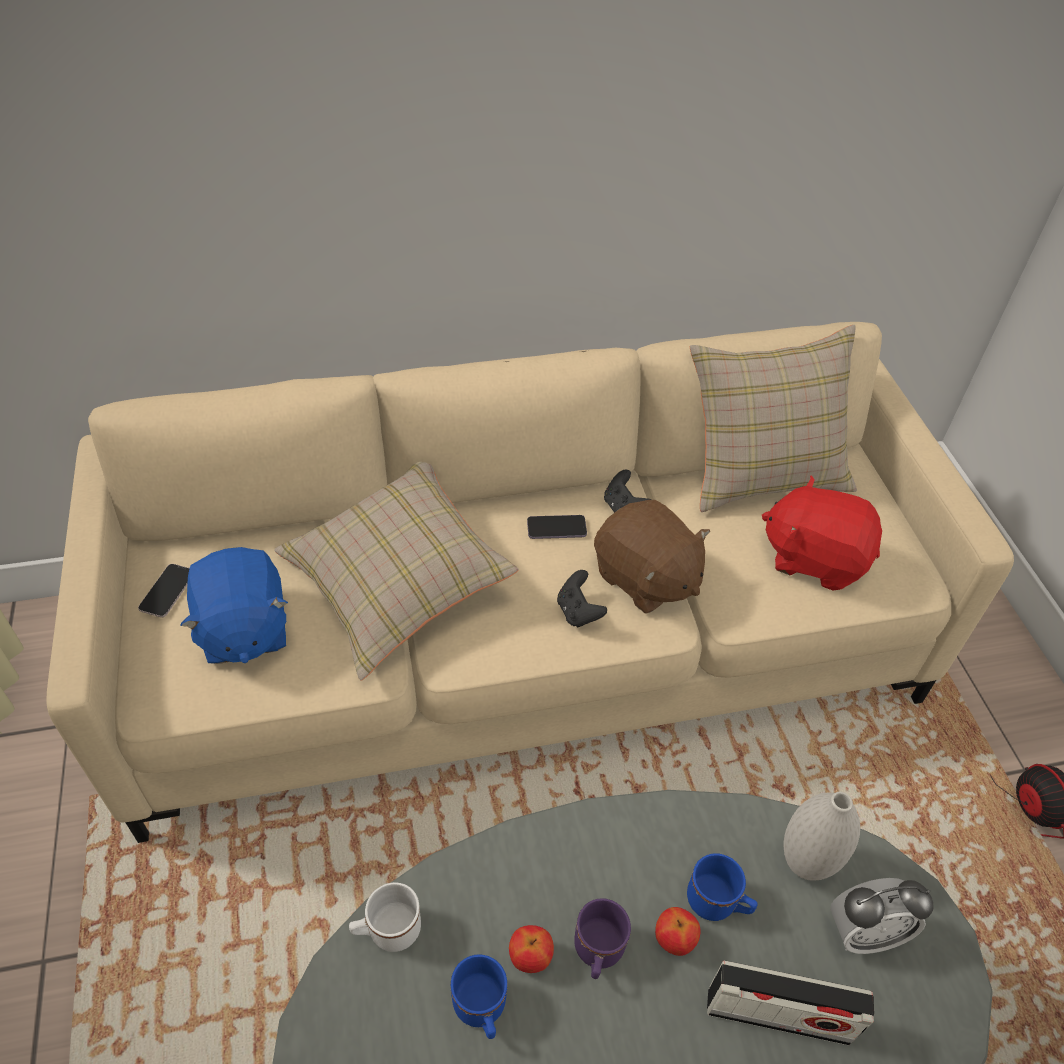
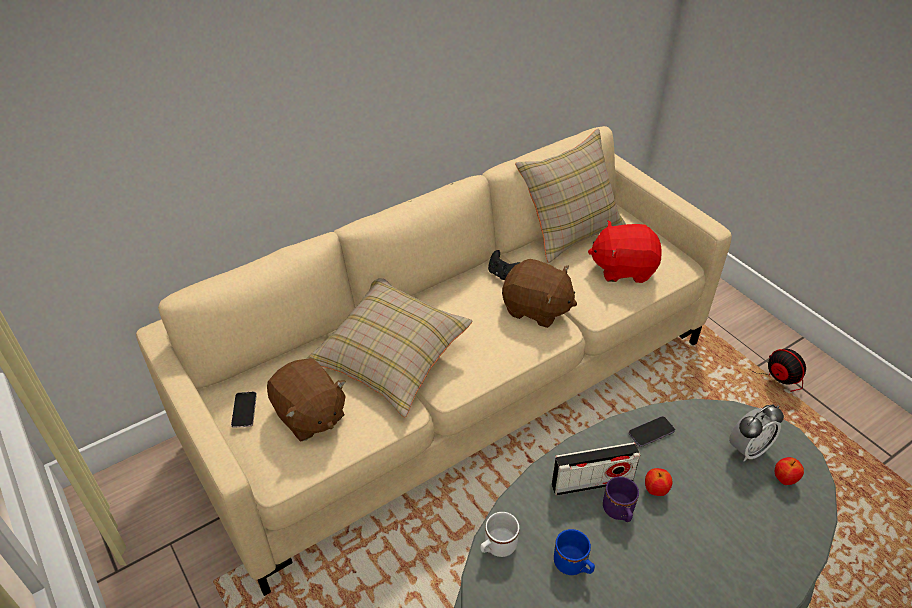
camera: 20 degrees left, 5 degrees down
(243, 630) = (309, 416): blue plush toy -> brown plush toy
(530, 958) = (584, 529): apple -> apple (784, 479)
(556, 528) = (470, 297): phone -> phone (651, 432)
(578, 612) = (509, 339): black game controller -> none
(717, 903) = (668, 463): blue mug -> none
(778, 1015) = (727, 505): radio -> radio (592, 482)
(804, 864) = (701, 427): white vase -> none

